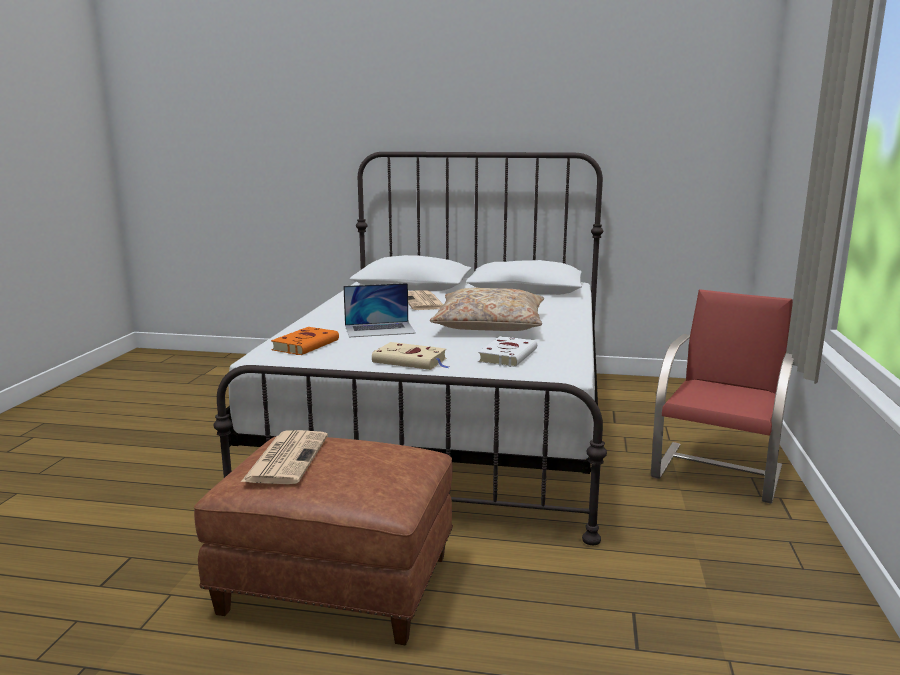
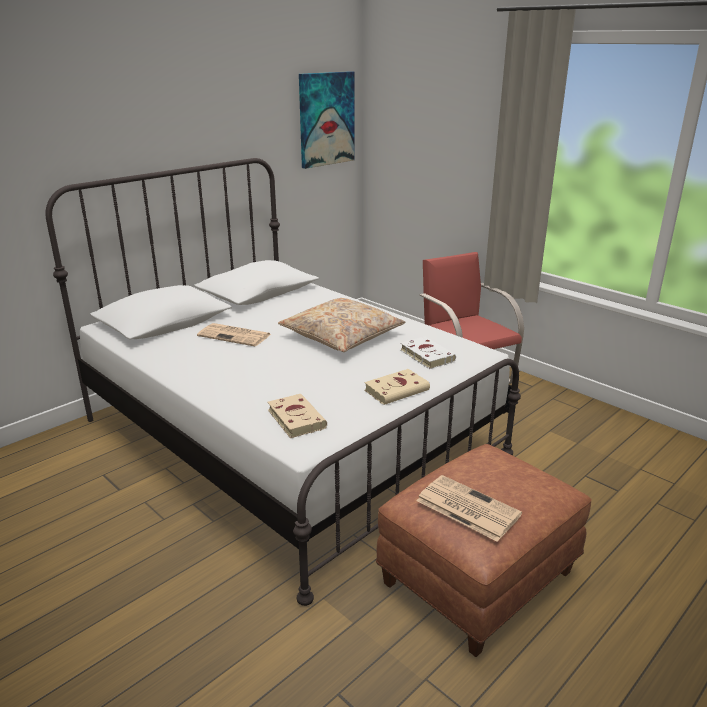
camera: 55 degrees left, 10 degrees up
(306, 345) = (295, 418): orange book -> beige book
(380, 329) = (293, 376): laptop -> none
(703, 121) = (326, 119): none -> picture

